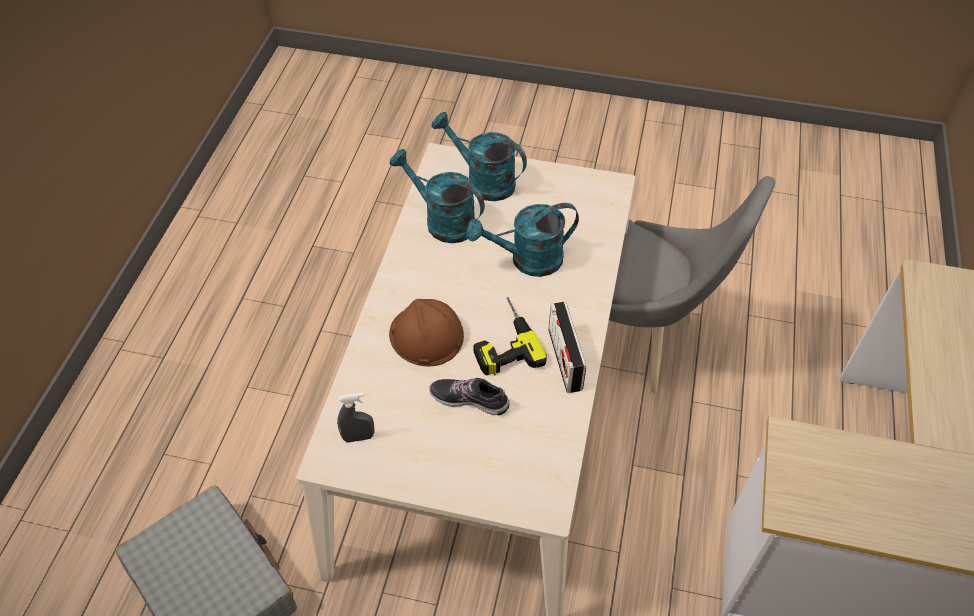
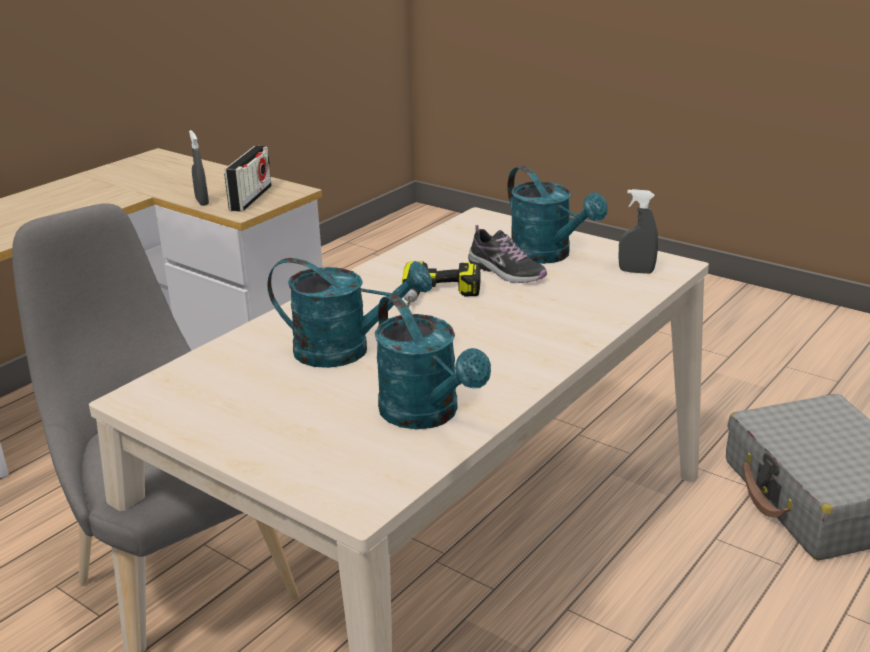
camera: 155 degrees left, 25 degrees down
(426, 335) = (525, 318): brown hard hat -> none
(483, 181) = (320, 451): turquoise watering can -> turquoise watering can (548, 255)
(565, 360) = (384, 276): radio -> radio (251, 198)
(851, 447) = (202, 202): none -> grey spray bottle

